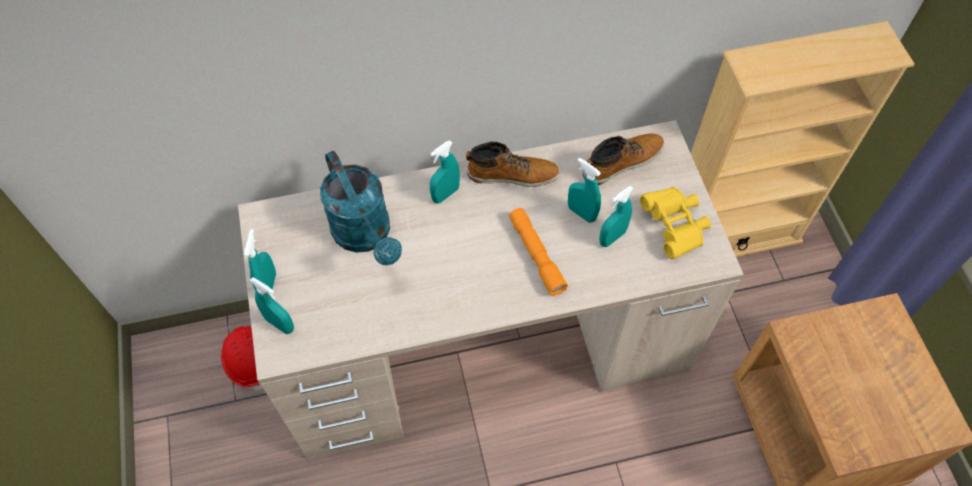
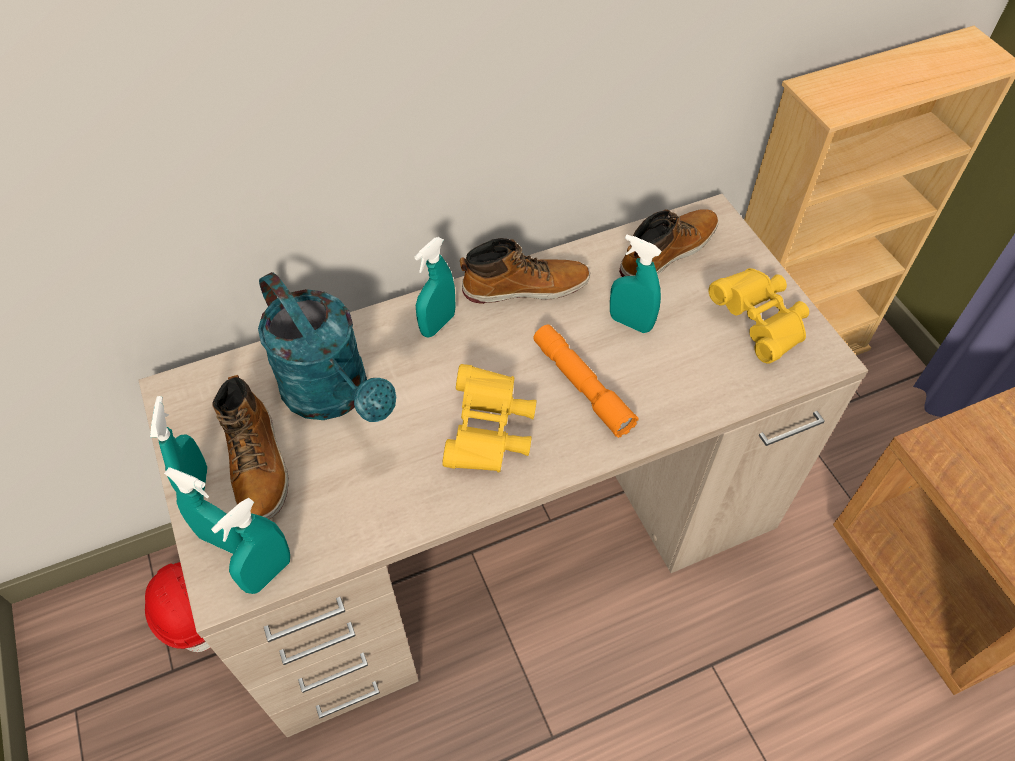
camera: 10 degrees left, 5 degrees down
(309, 276) = (258, 464): none -> boot
(465, 278) = (489, 433): none -> yellow binoculars
(612, 237) = (680, 348): turquoise spray bottle -> turquoise spray bottle (268, 574)

